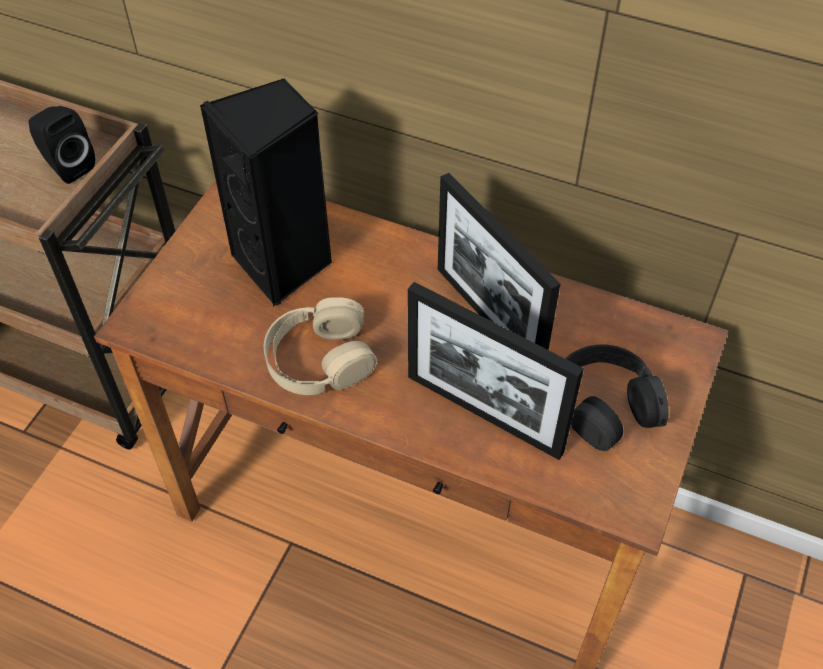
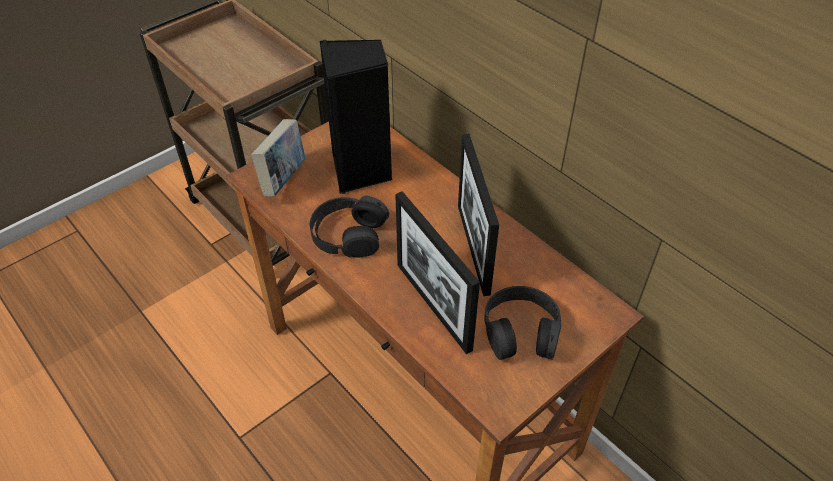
camera: 25 degrees right, 5 degrees down
(67, 166) = (267, 75): black speaker -> none
(182, 312) = (283, 179): none -> book
(319, 358) = (348, 234): beige headphones -> black headphones

